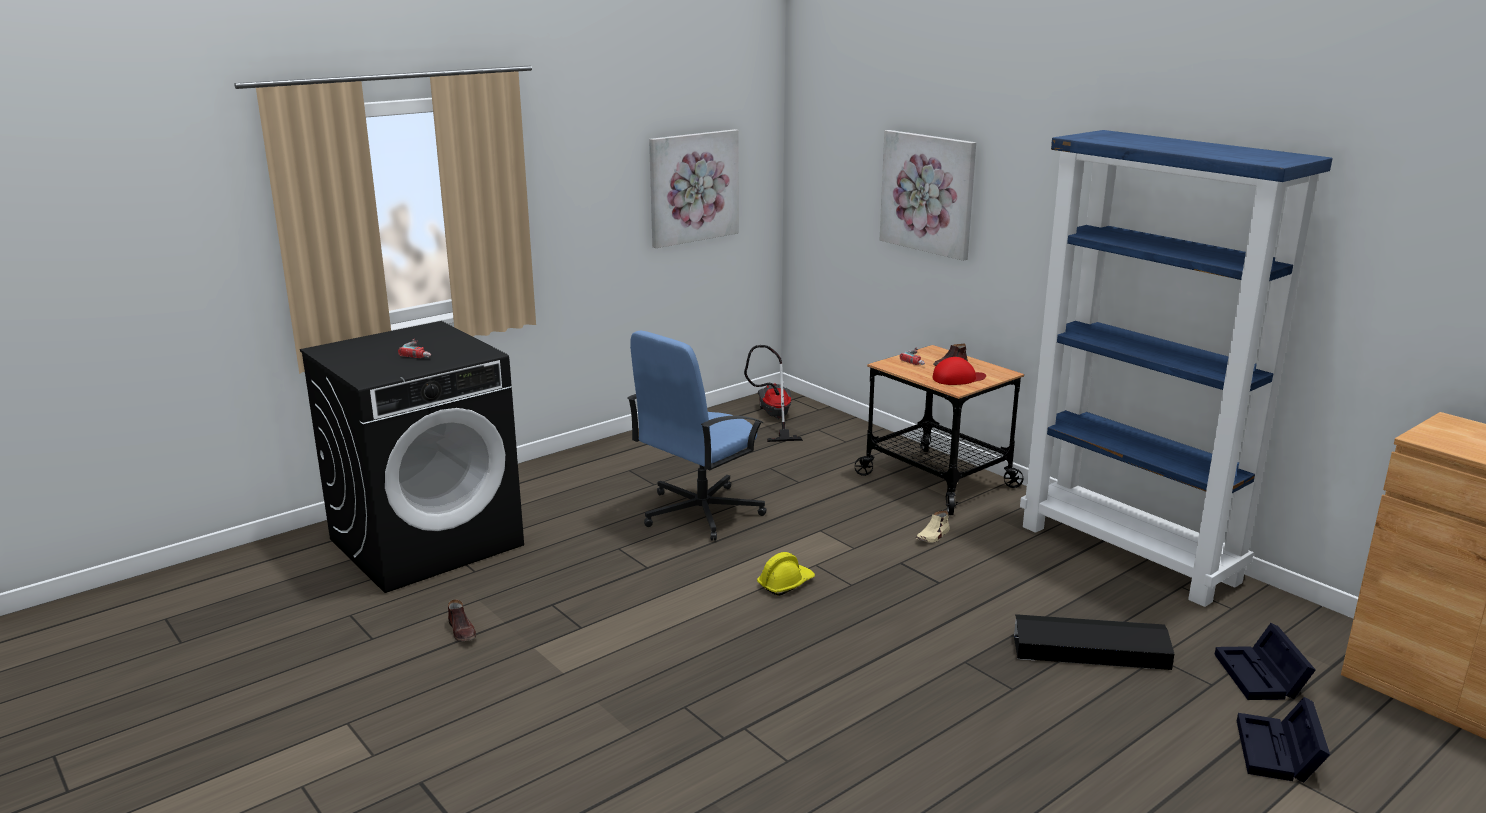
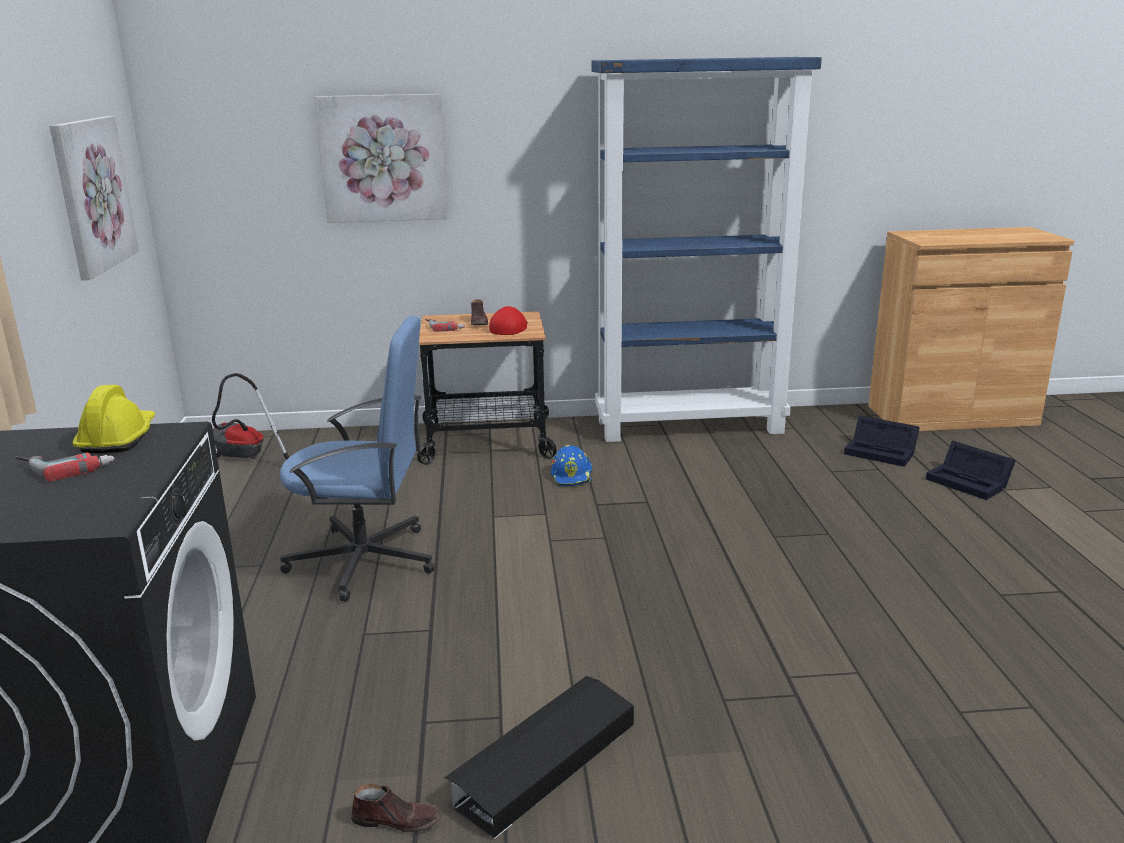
camera: 55 degrees left, 0 degrees up
(700, 512) = (365, 561): blue office chair -> blue office chair turned 75 degrees counterclockwise
(785, 584) = (564, 566): yellow hard hat -> yellow hard hat (118, 439)
(933, 536) = (572, 476): beige shoe -> blue hard hat
(1089, 651) = (802, 488): black storage box -> black storage box (543, 762)

